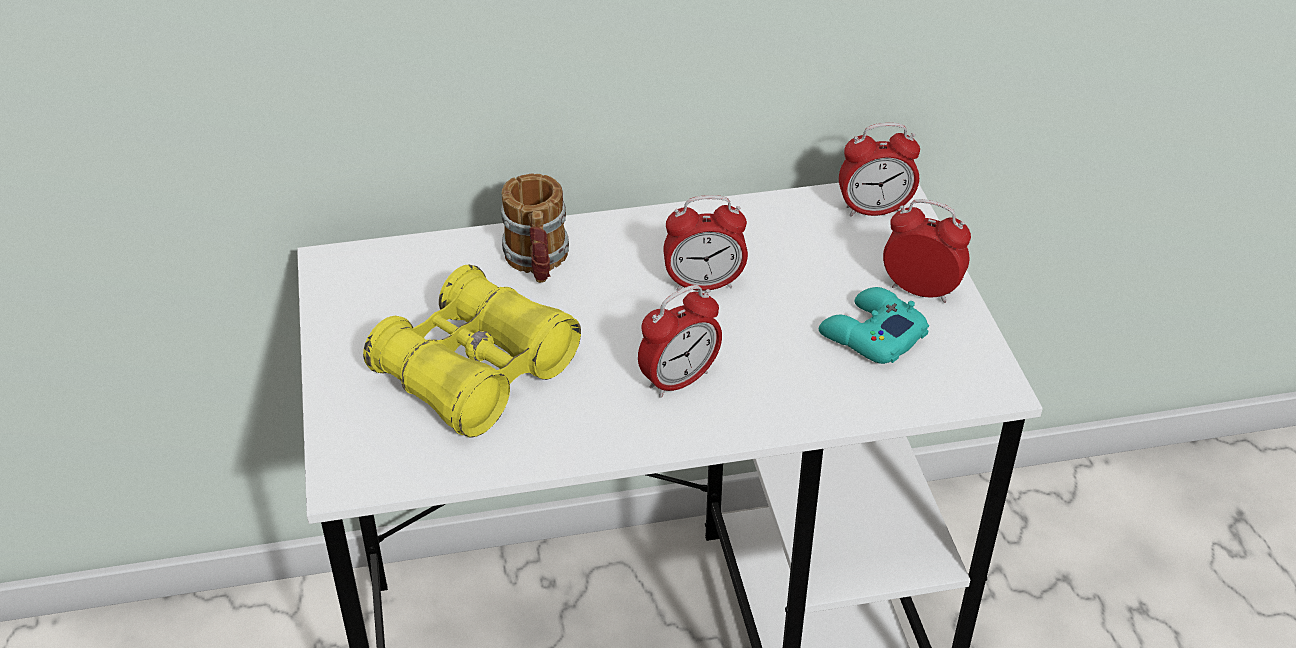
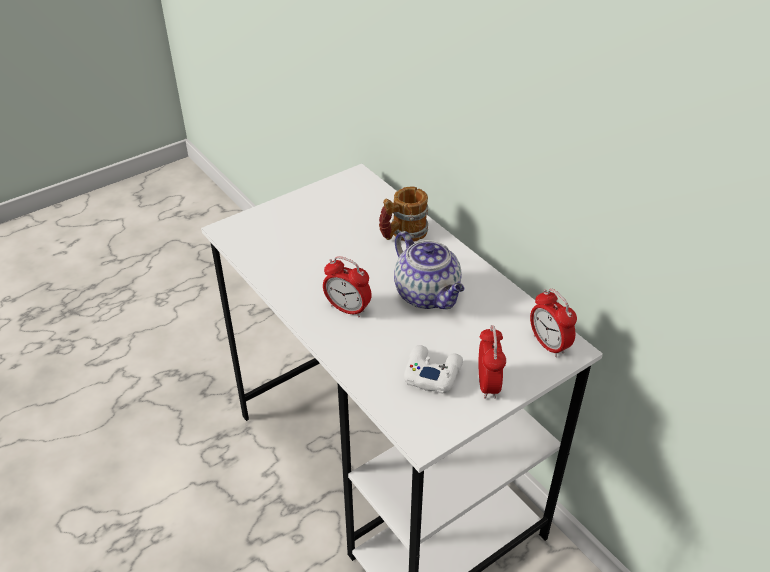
camera: 65 degrees right, 0 degrees up
(476, 372) = (312, 242): yellow binoculars -> none
(704, 284) = (428, 295): alarm clock -> teapot
(871, 335) = (432, 373): turquoise game controller -> white game controller

